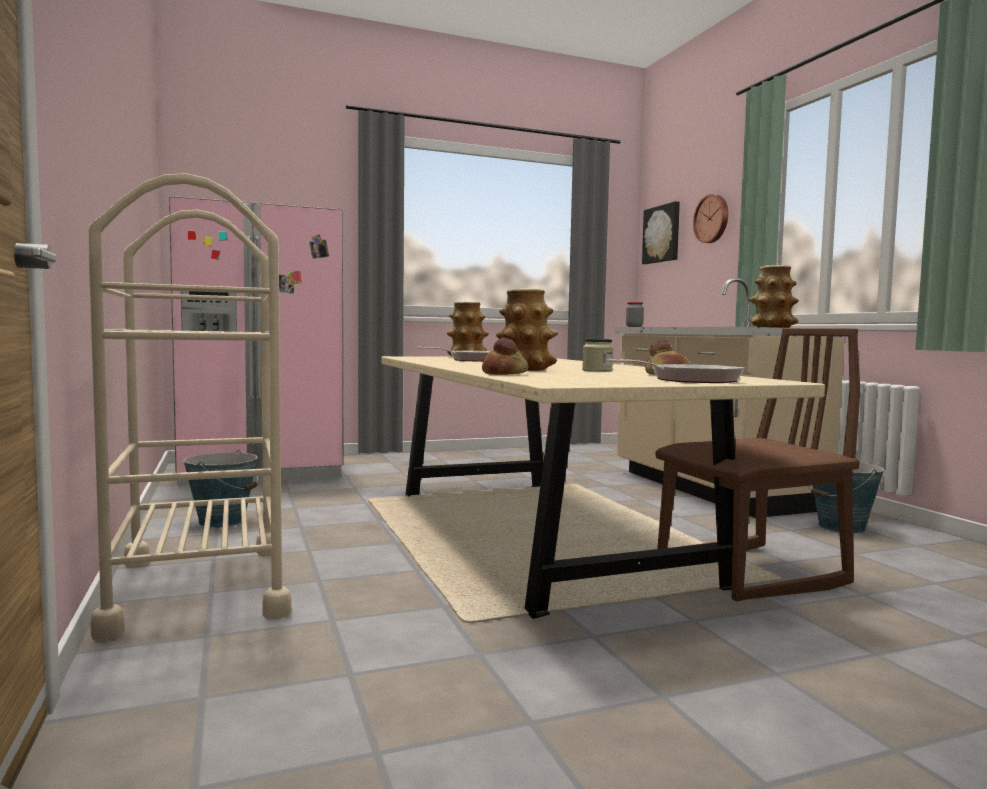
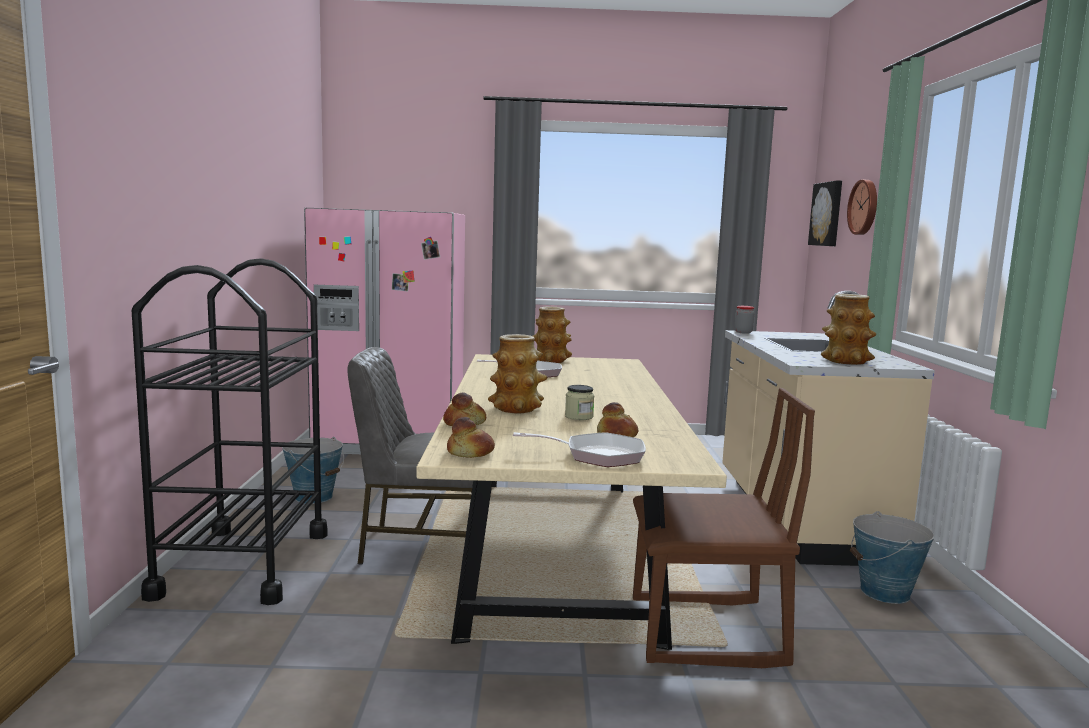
camera: 20 degrees right, 5 degrees up
(199, 587) = (243, 564): beige cart -> black cart
(398, 545) = (422, 545): none -> grey chair
(571, 382) = (470, 453): none -> bread

